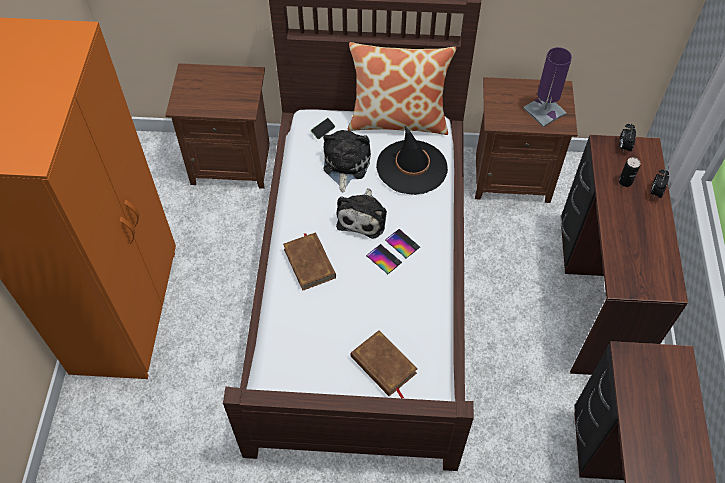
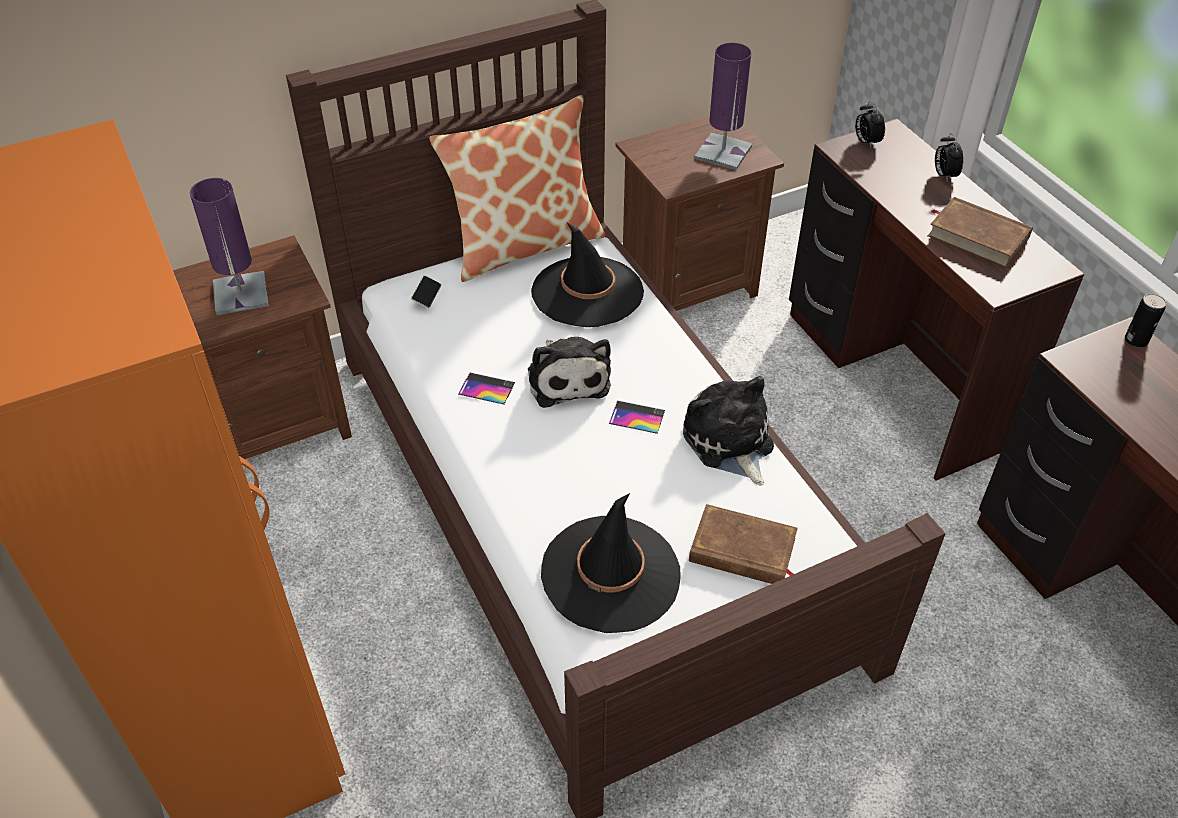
camera: 30 degrees left, 10 degrees down
(215, 93) = (240, 294): none -> purple table lamp
(307, 342) = (611, 574): none -> black hat
(310, 263) = (534, 468): brown book -> brown book (977, 237)
(345, 165) = (491, 325): plush toy -> plush toy (729, 443)
(402, 243) = (647, 387): phone -> phone (486, 389)
(625, 182) = (900, 177): can -> can (1136, 340)

